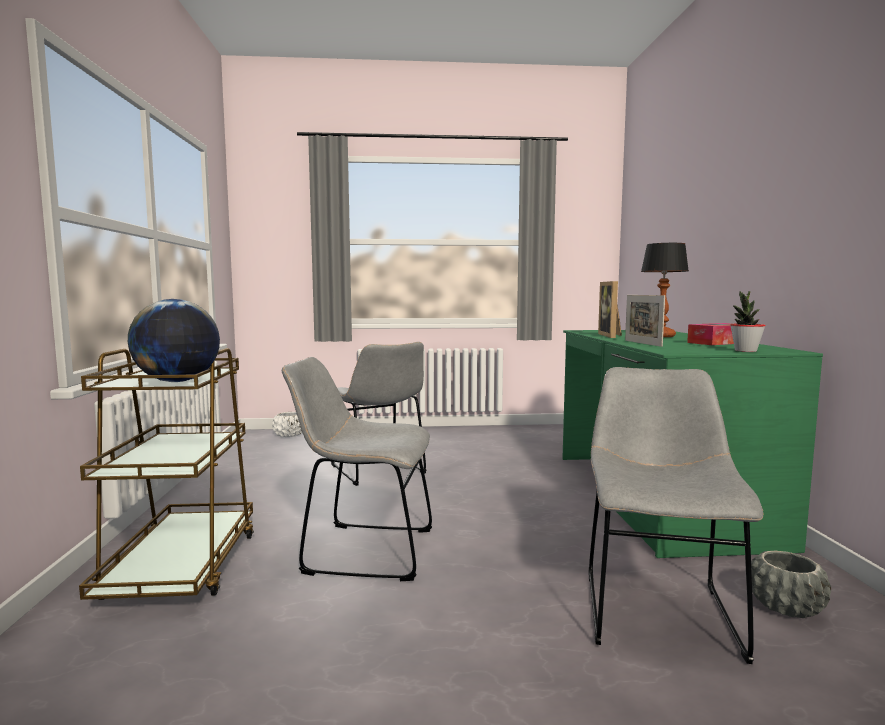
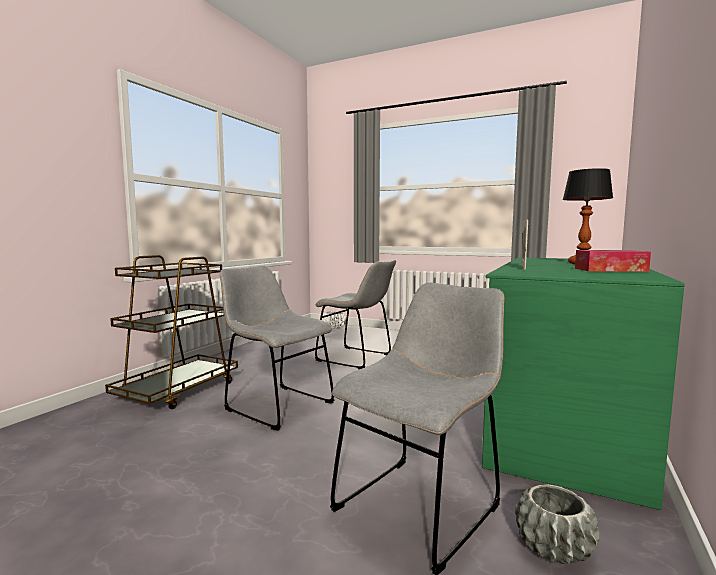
camera: 30 degrees right, 0 degrees up
(177, 381) = (163, 274): globe -> none
(379, 471) = (357, 358): grey chair -> grey chair turned 60 degrees counterclockwise
(612, 335) = (534, 261): picture frame -> none
(745, 351) = (592, 276): potted plant -> none

